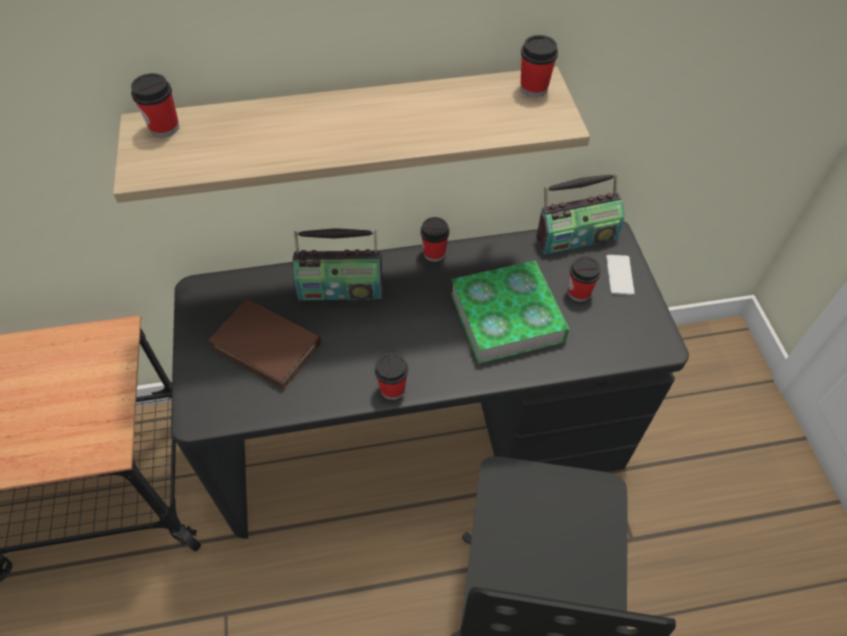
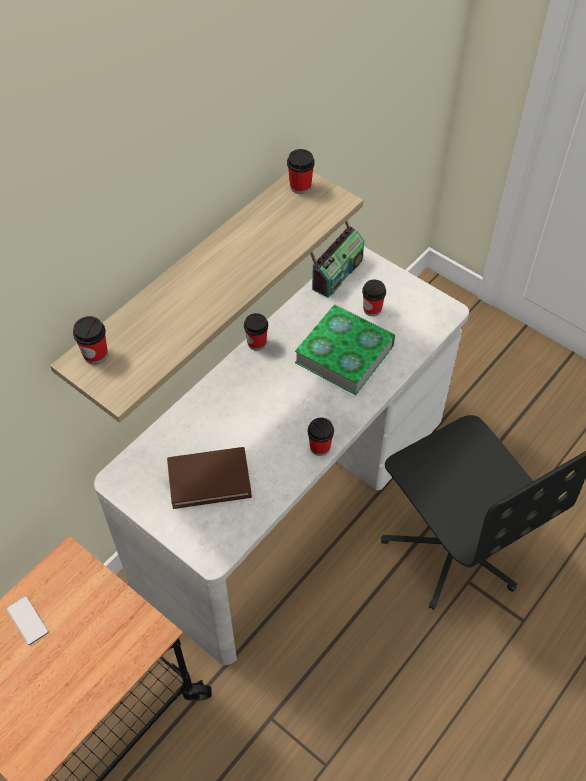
camera: 40 degrees left, 0 degrees up
(340, 287) = (218, 408): radio -> none
(422, 434) = (292, 496): black desk -> white desk
(619, 275) = (385, 282): phone -> phone (27, 620)

